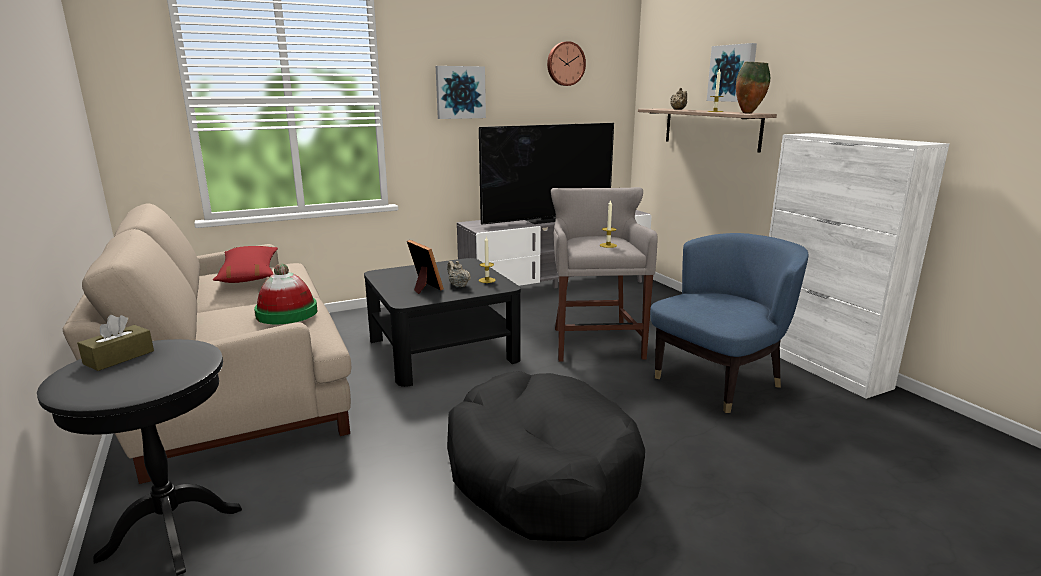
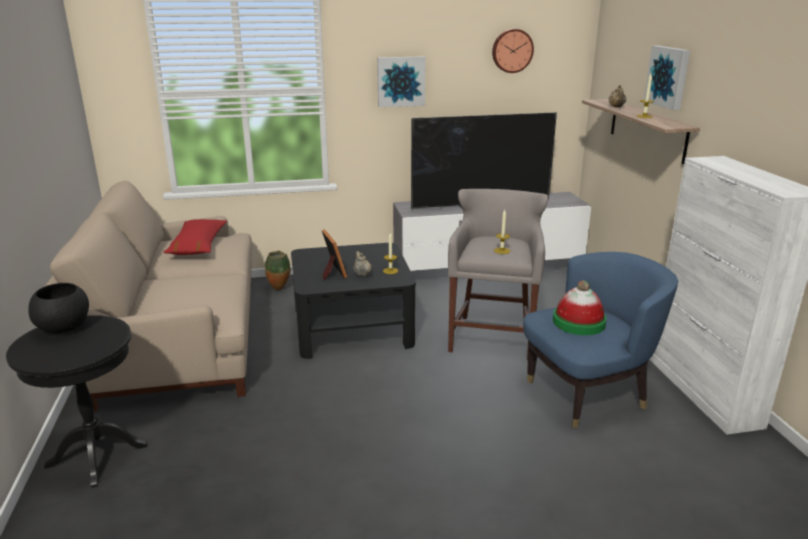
camera: 15 degrees right, 5 degrees up
(119, 357) = (64, 328): brown tissue box -> black bowl
(287, 313) = (208, 291): hat -> hat (578, 322)
(541, 472) = (378, 456): black dog bed -> none
(748, 113) = (671, 124): vase -> vase (279, 289)

